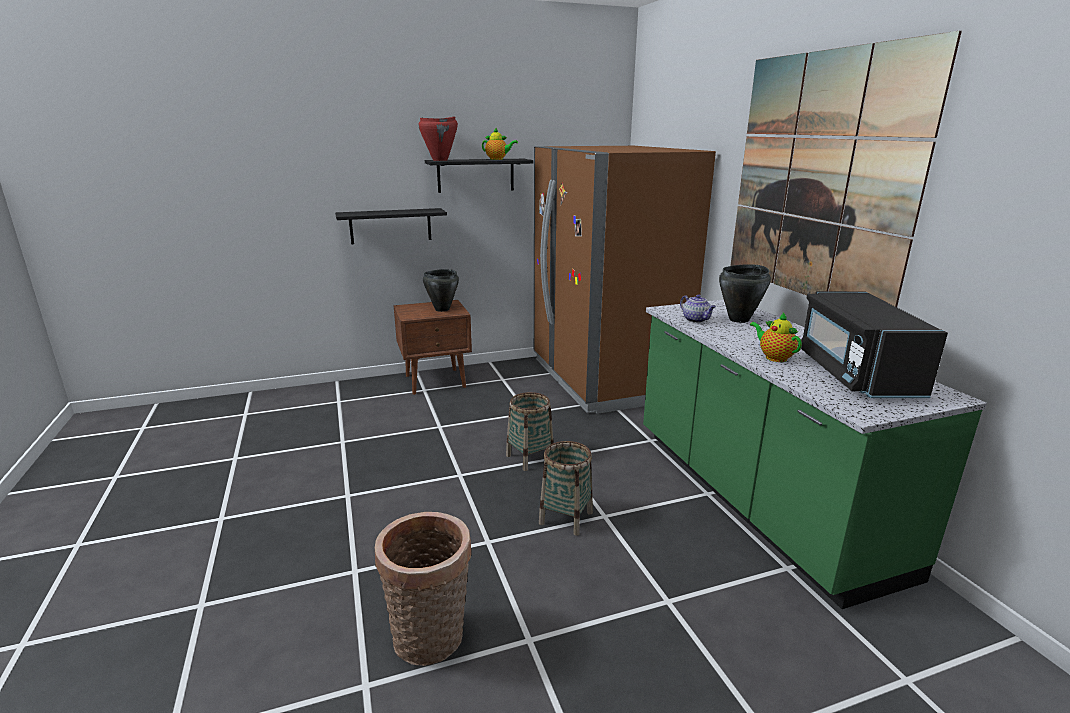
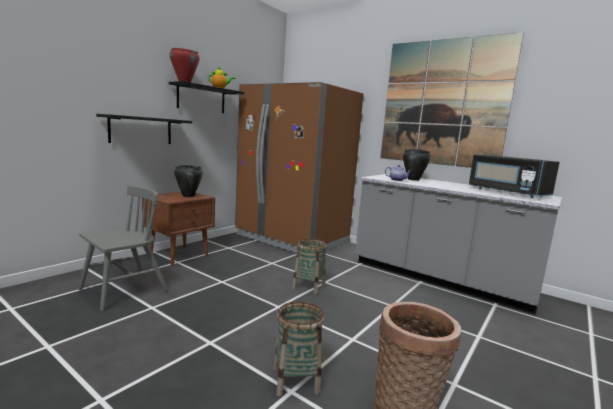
camera: 35 degrees left, 10 degrees down
(340, 415) = (123, 290): none -> grey chair
(566, 518) = (375, 312): basket -> basket (296, 380)
(756, 498) = (440, 279): green counter -> grey counter
(773, 357) = (466, 189): teapot -> none

